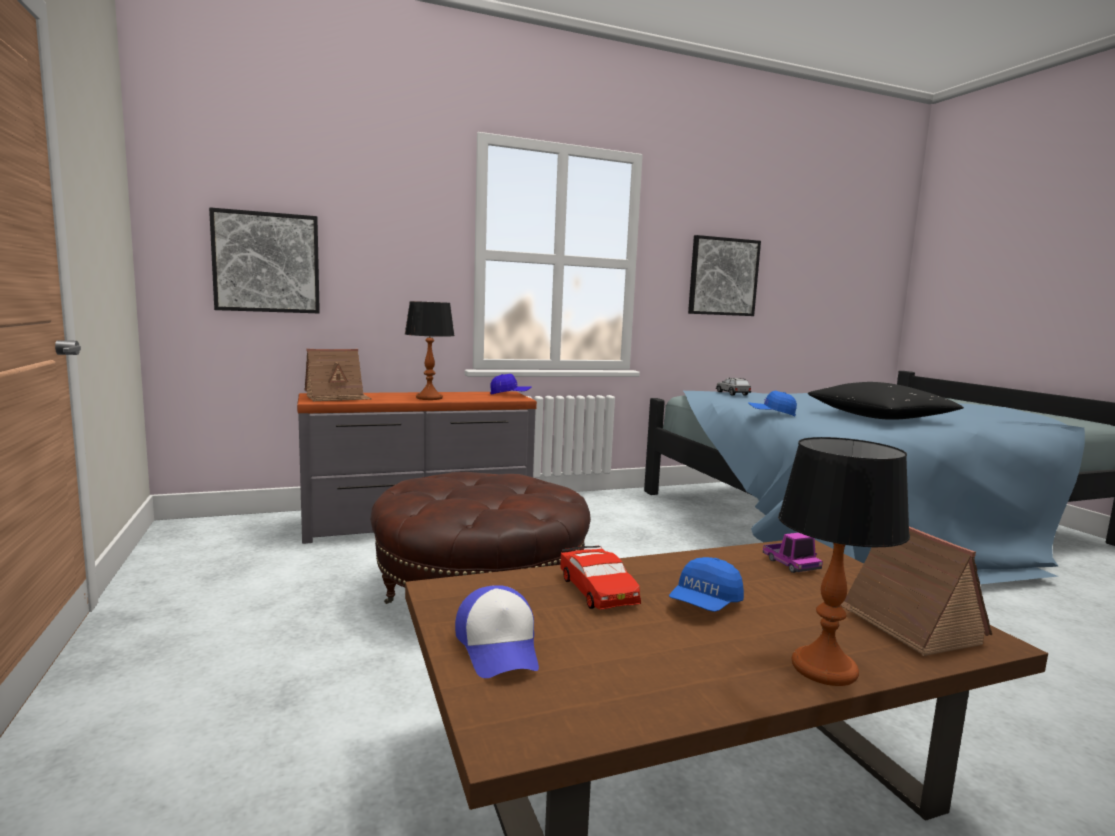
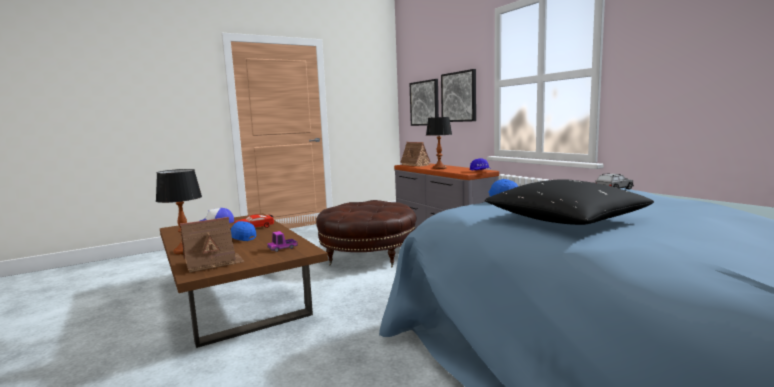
camera: 80 degrees right, 0 degrees up
(723, 277) = (705, 64): picture -> picture (459, 97)

